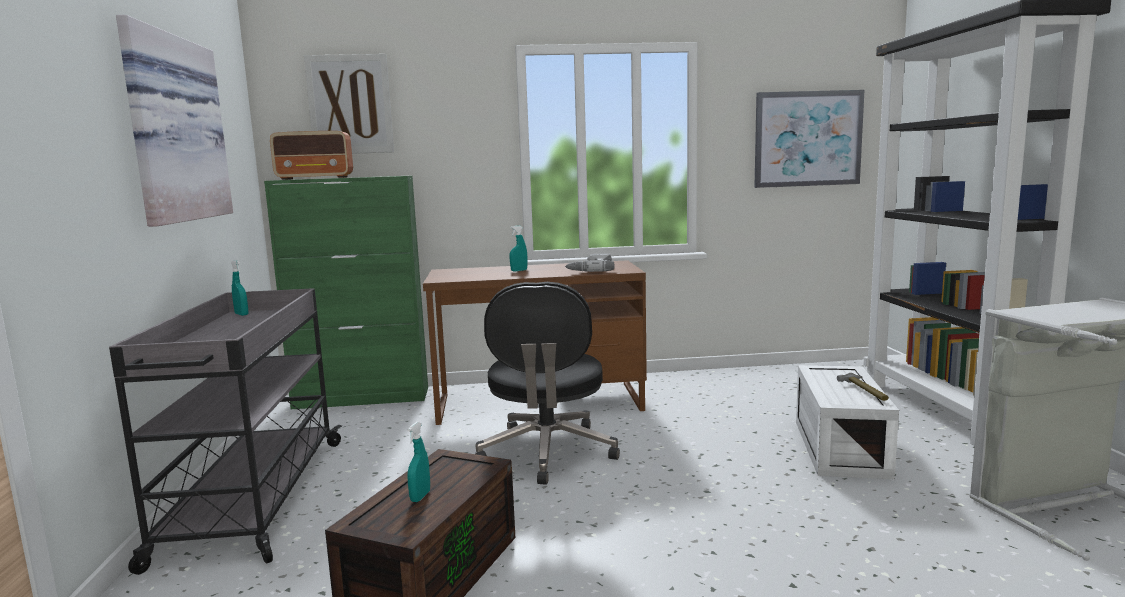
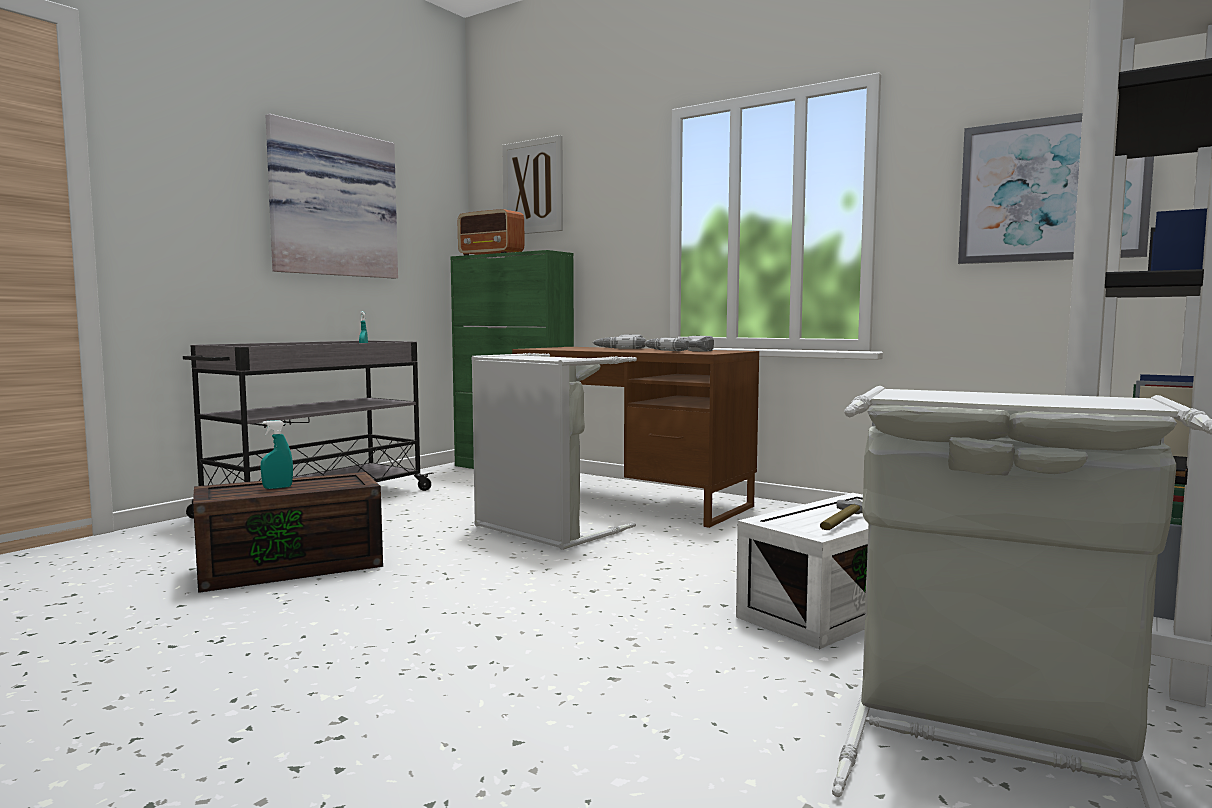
camera: 40 degrees right, 5 degrees down
(519, 270) = (620, 349): turquoise spray bottle -> power drill
(547, 453) = (542, 531): black office chair -> grey laundry basket

